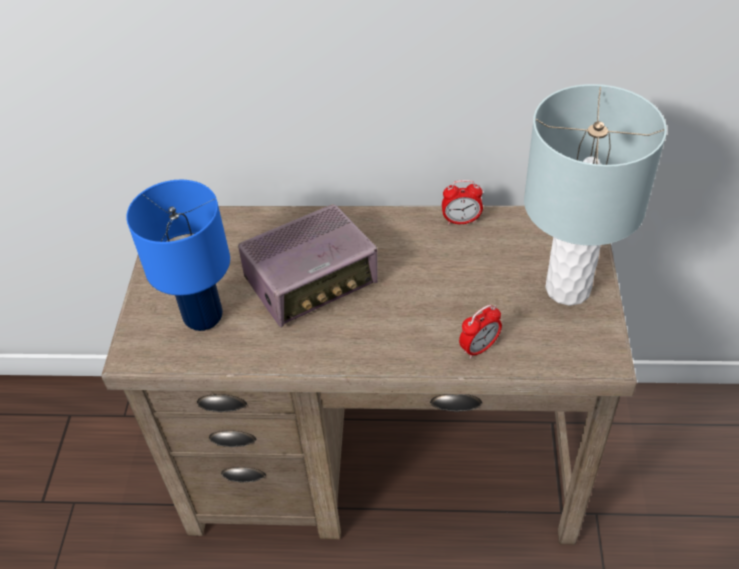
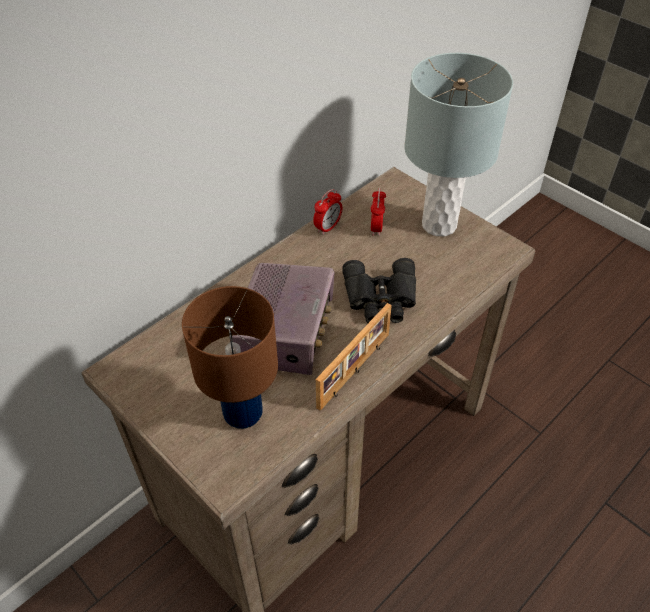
camera: 50 degrees left, 0 degrees up
(203, 316) = (241, 413): blue table lamp -> brown table lamp
(320, 353) = (355, 371): none -> picture frame
(421, 313) = (381, 298): none -> black binoculars
(479, 348) = (440, 292): alarm clock -> alarm clock (376, 227)

